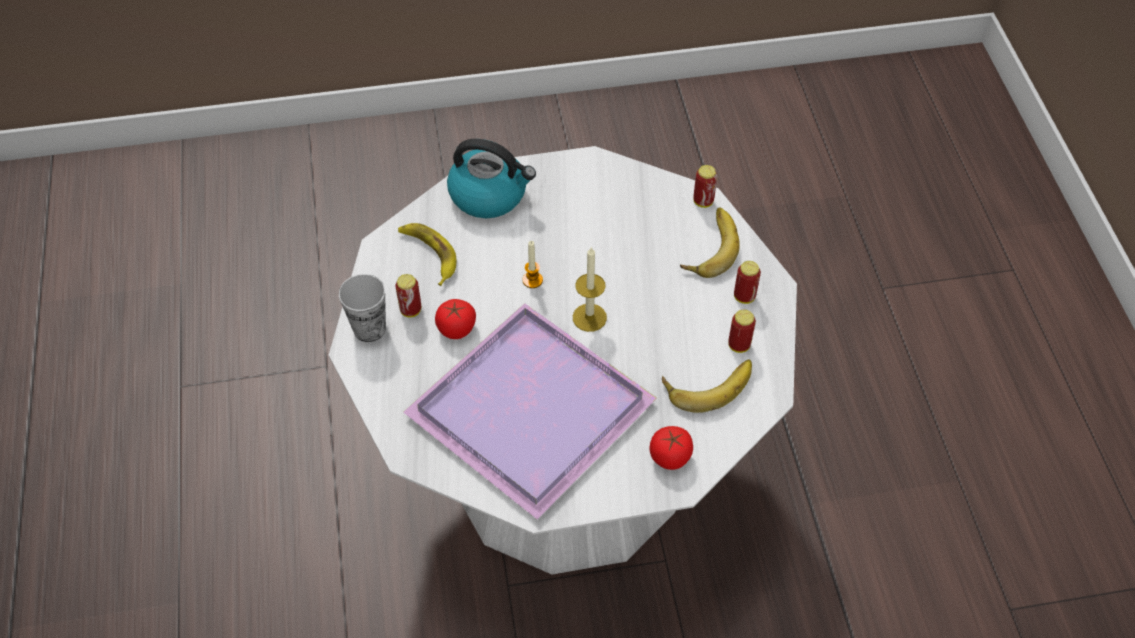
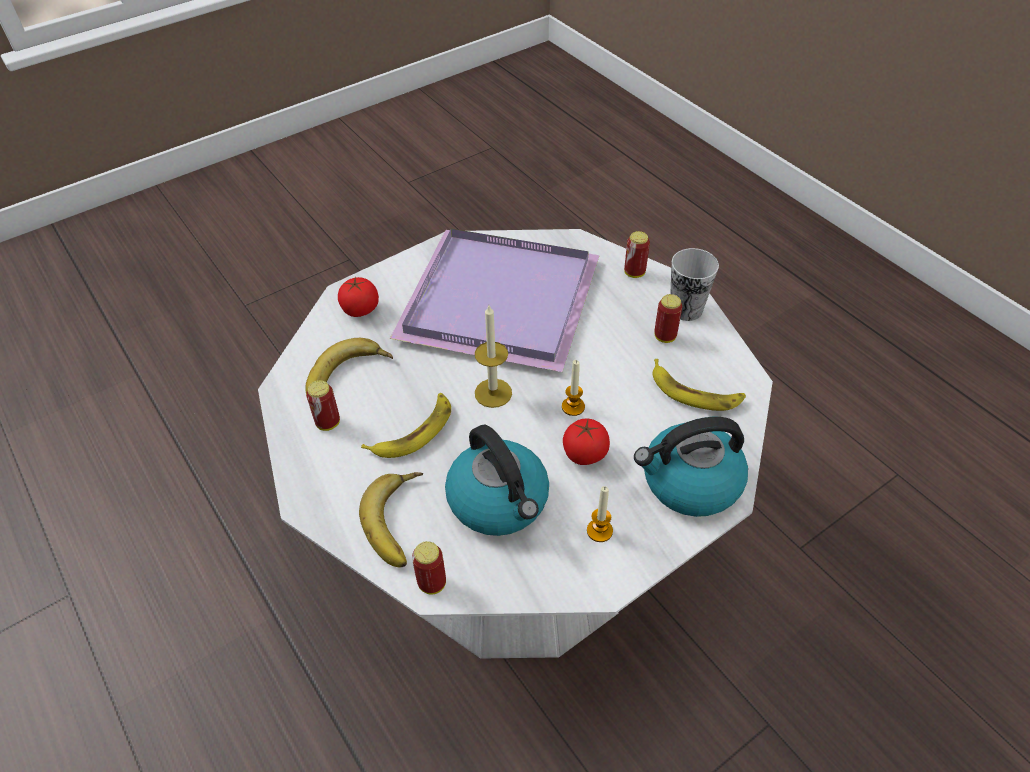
camera: 155 degrees right, 5 degrees down
(456, 329) = (610, 337): tomato -> tomato (584, 453)
(573, 190) = (599, 531): none -> candle
(631, 233) = (499, 501): none -> kettle
(670, 310) = (414, 431): none -> banana
(744, 297) = (338, 476): can -> can (634, 273)

